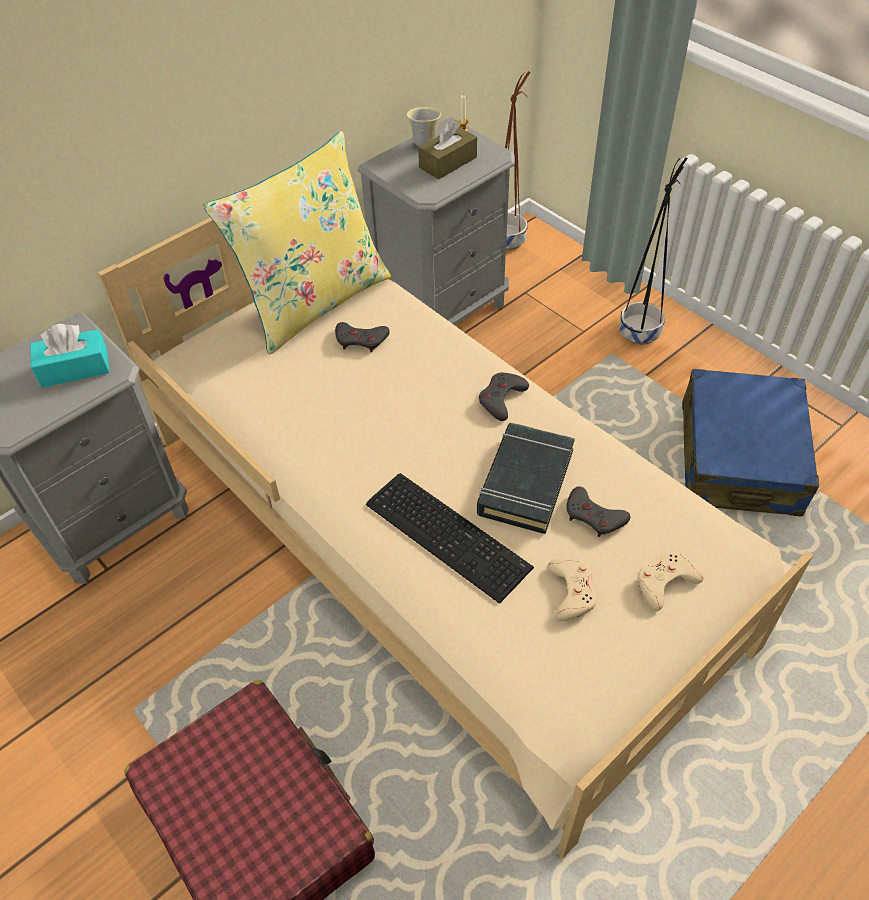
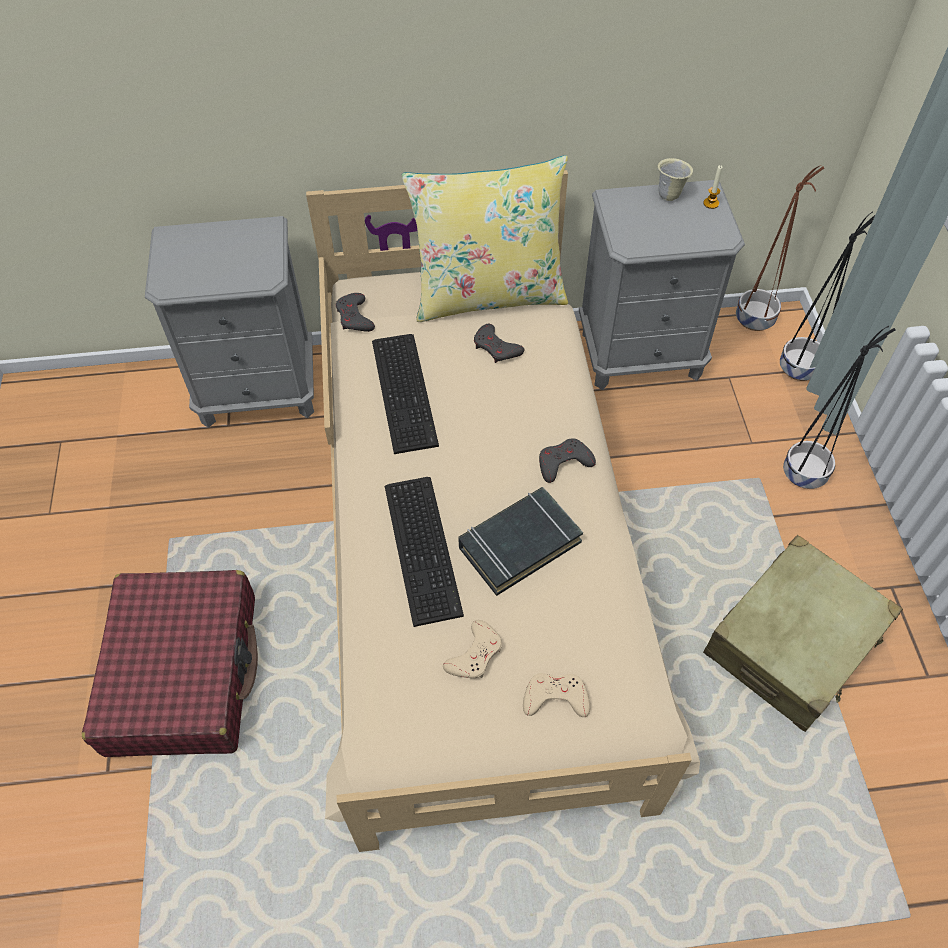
camera: 35 degrees right, 5 degrees up
(74, 368) = (244, 261): turquoise tissue box -> none
(311, 415) = (406, 390): none -> keyboard
(448, 162) = (673, 224): brown tissue box -> none
(570, 259) = (800, 367): none -> black planter
(594, 516) = (548, 607): grey game controller -> grey game controller (355, 317)
(739, 459) = (793, 643): blue suitcase -> beige suitcase

